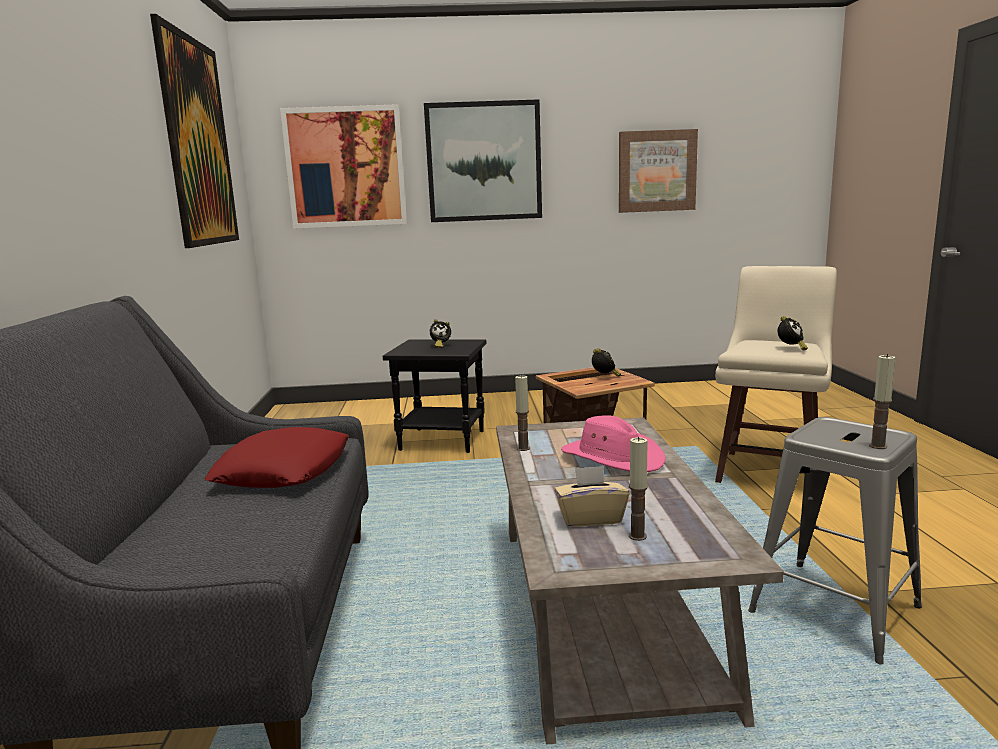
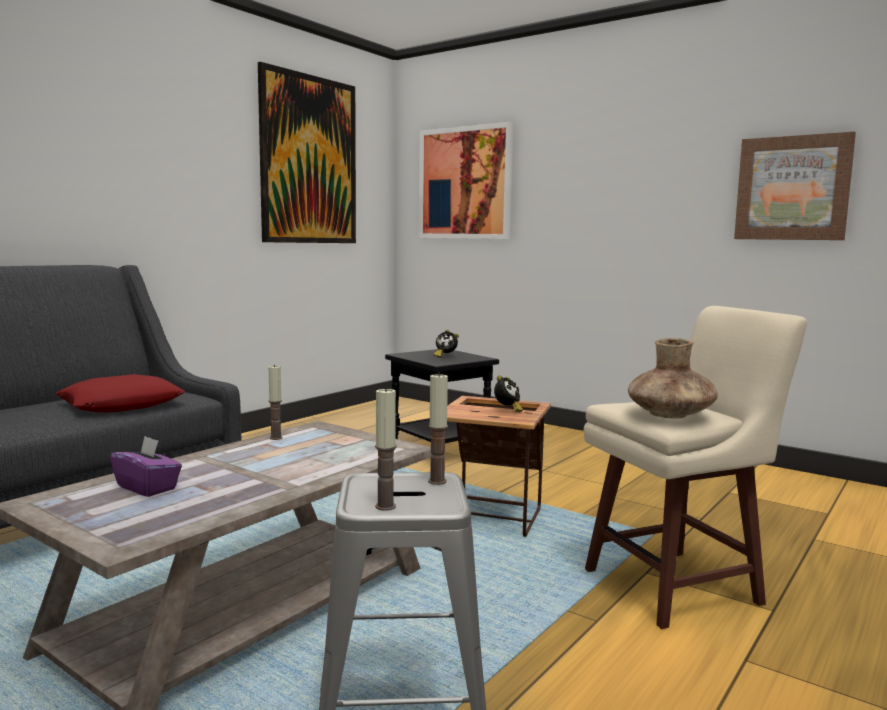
camera: 40 degrees right, 5 degrees down
(484, 162) = (586, 177): picture -> none
(590, 518) = (147, 488): beige tissue box -> purple tissue box
(613, 457) = (301, 463): pink hat -> none
(637, 536) = (126, 507): candle -> candle (437, 481)
(790, 349) = (670, 415): alarm clock -> brown vase

